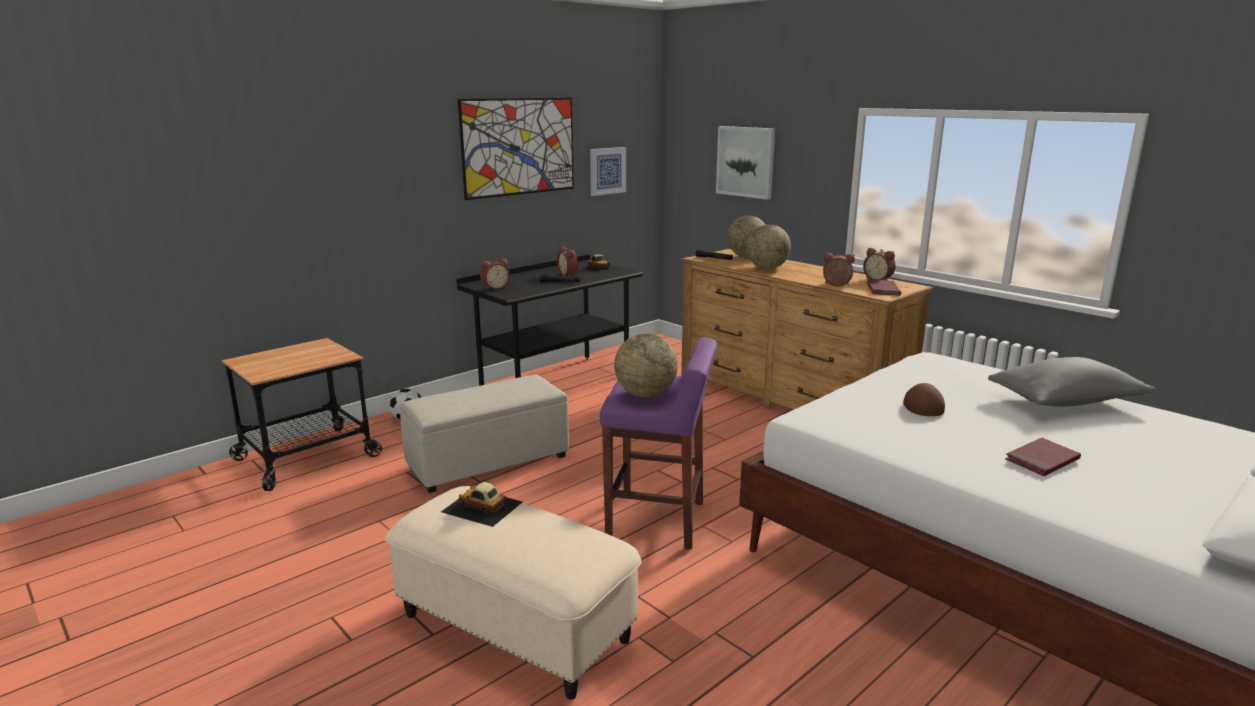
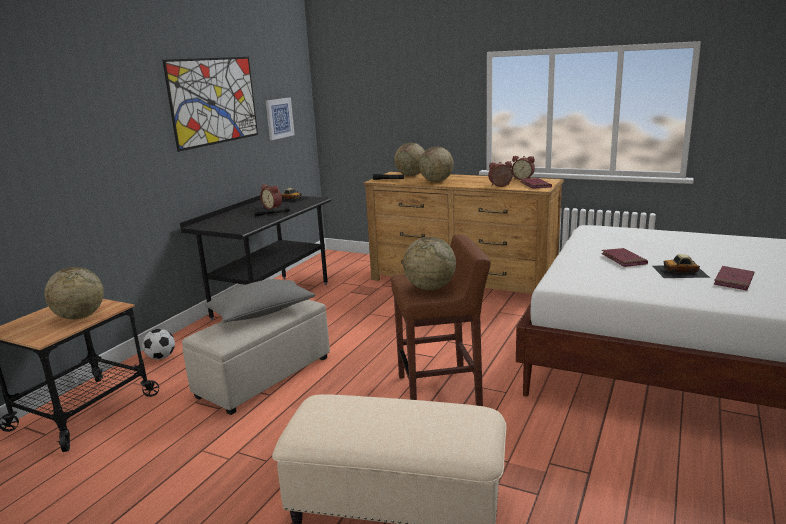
camera: 20 degrees left, 0 degrees up
(308, 360) = (80, 316): none -> globe
(482, 507) = (353, 408): toy car -> toy car (680, 271)
(495, 288) = (220, 226): alarm clock -> none
(658, 521) = (440, 391): purple stool -> brown stool
(745, 162) = (393, 101): picture -> none
(922, 405) = (623, 259): brown cap -> red book
(1066, 402) = (703, 242): grey pillow -> grey pillow (262, 313)

